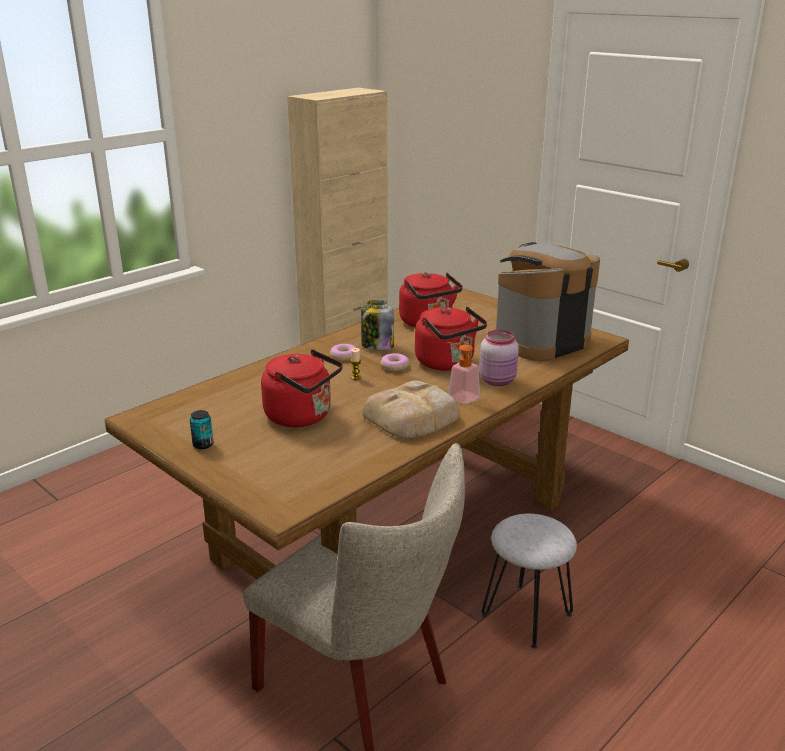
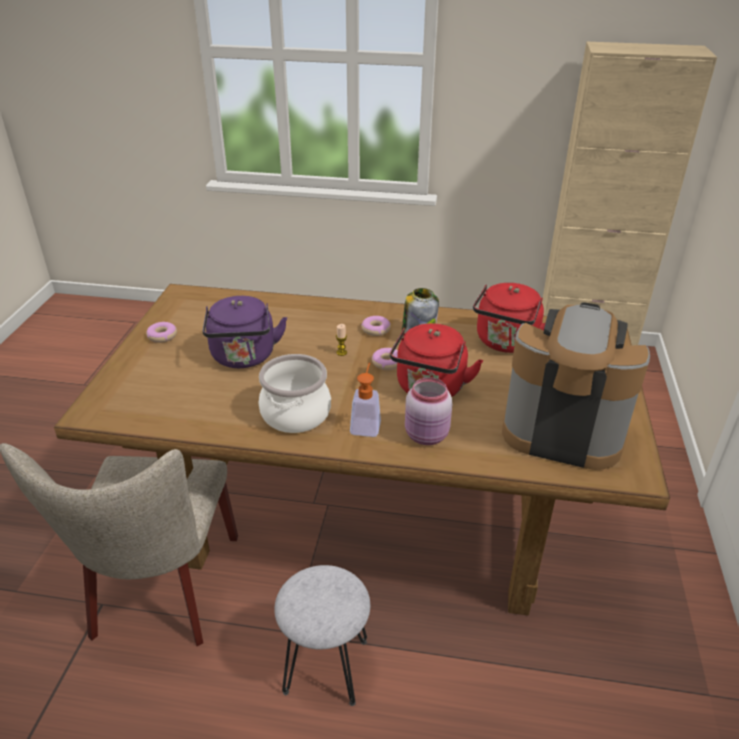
camera: 55 degrees right, 10 degrees up
(203, 444) = (162, 336): can -> donut
(302, 416) = (244, 358): red kettle -> purple kettle
(413, 417) = (296, 414): bread -> cooking pot

